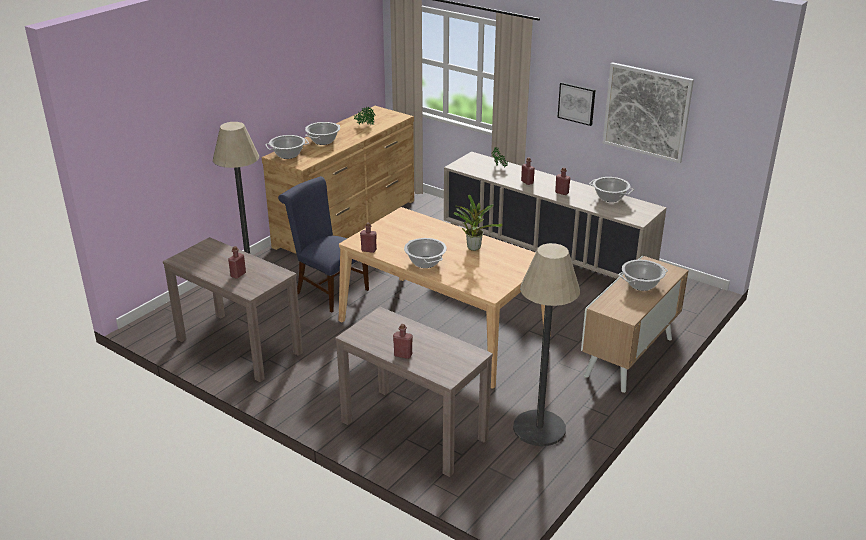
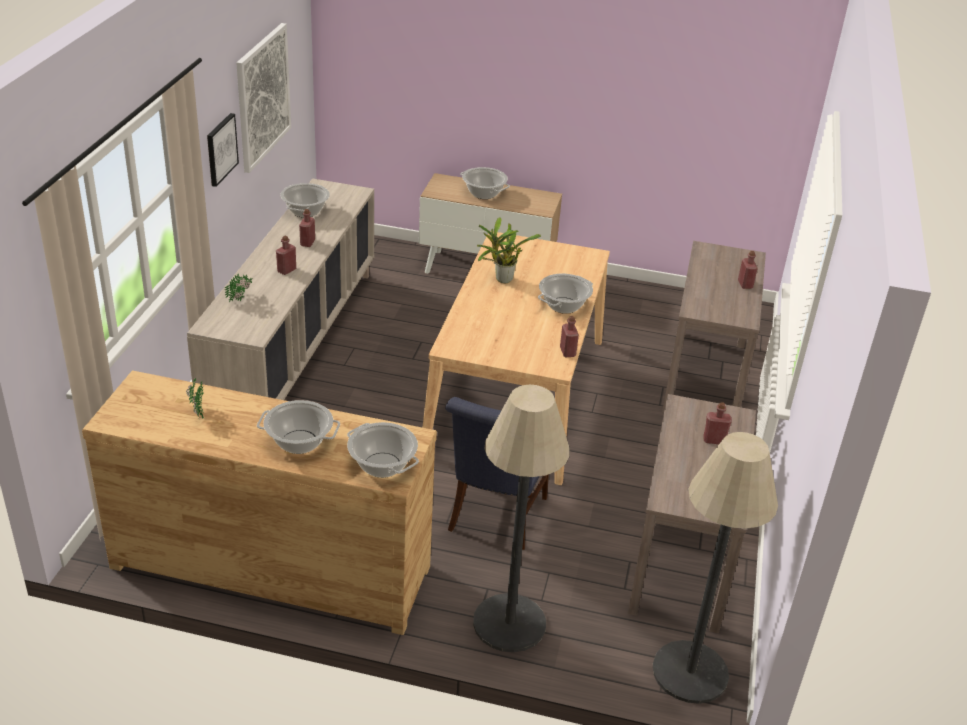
camera: 115 degrees left, 5 degrees up
(539, 428) = (637, 307): floor lamp -> floor lamp (690, 672)

